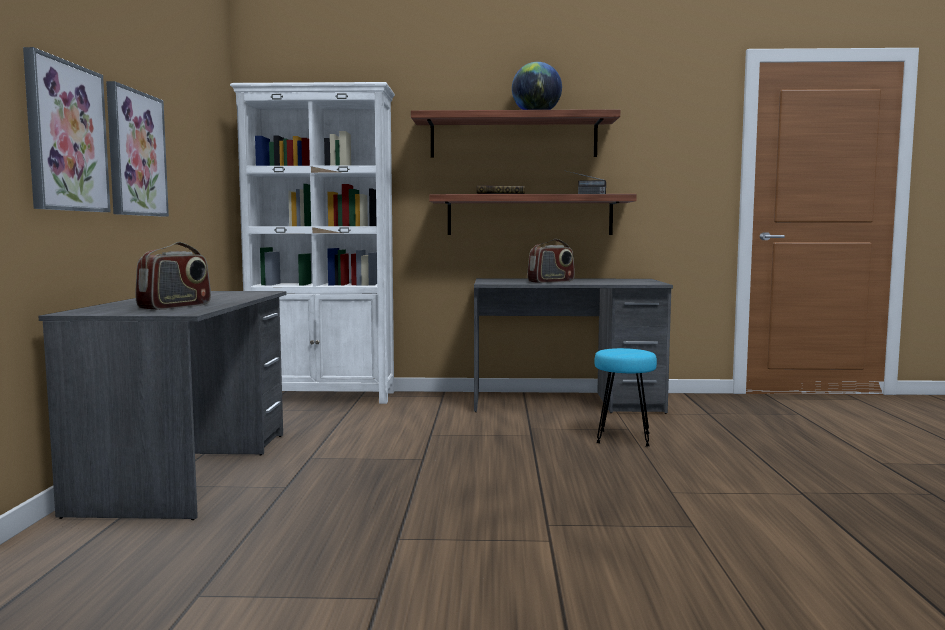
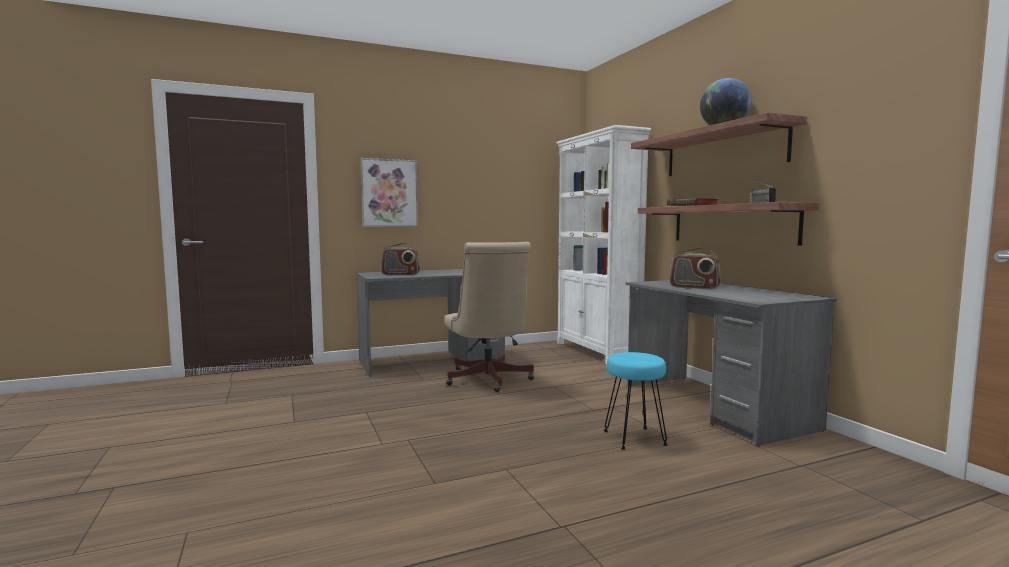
camera: 65 degrees right, 0 degrees up
(135, 154) = (452, 195): picture -> none
(357, 455) = (488, 380): none -> beige office chair

